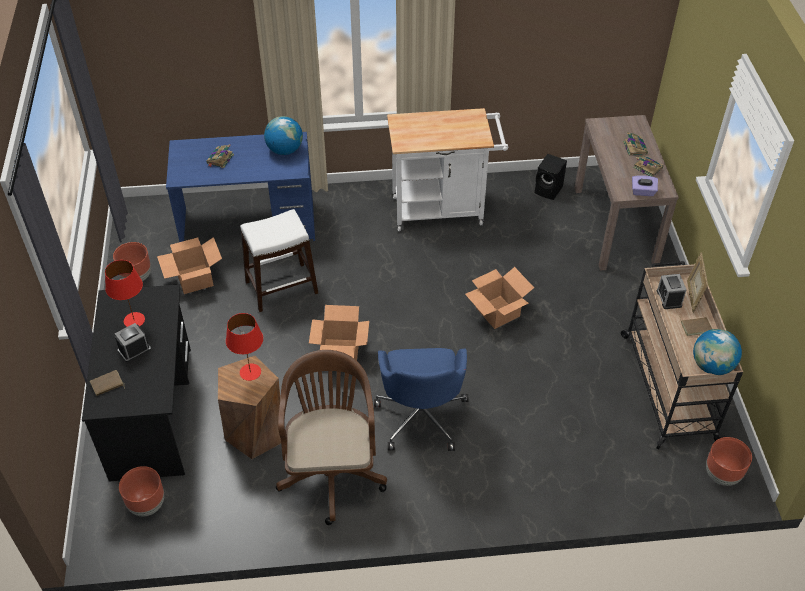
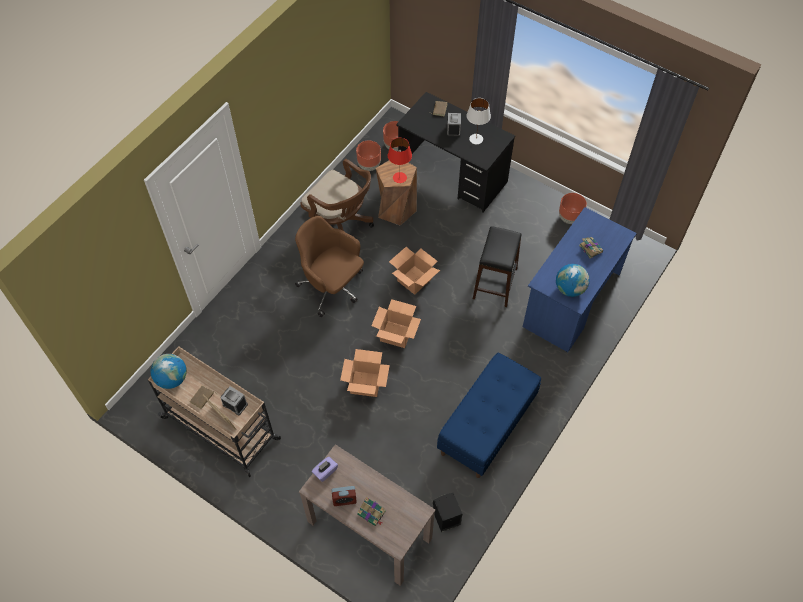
camera: 130 degrees right, 10 degrees up
(134, 320) = (476, 139): red table lamp -> white table lamp
(195, 279) = (542, 245): cardboard box -> cardboard box (395, 334)
(282, 287) = (494, 283): white stool -> black stool
(421, 415) = (332, 287): blue office chair -> brown office chair
(443, 209) = (487, 427): white cart -> blue bench
(647, 167) = (344, 500): book -> alarm clock
(722, 475) = (147, 399): brown planter -> brown planter (369, 166)

